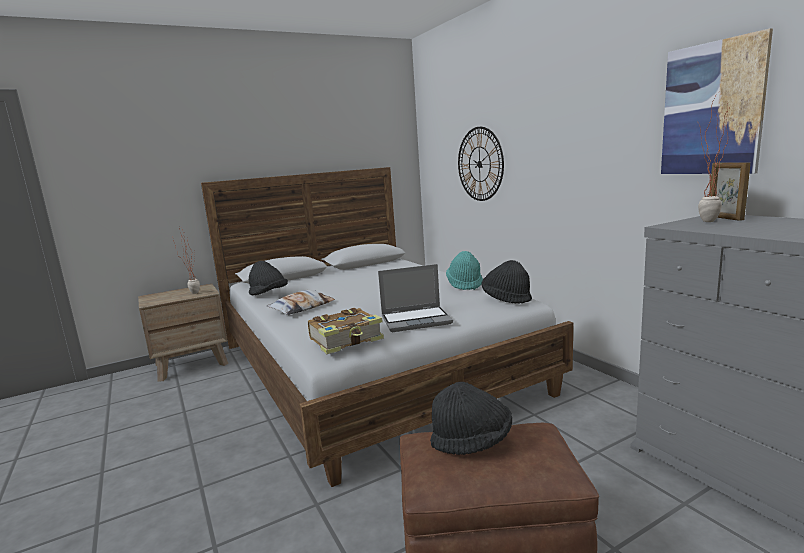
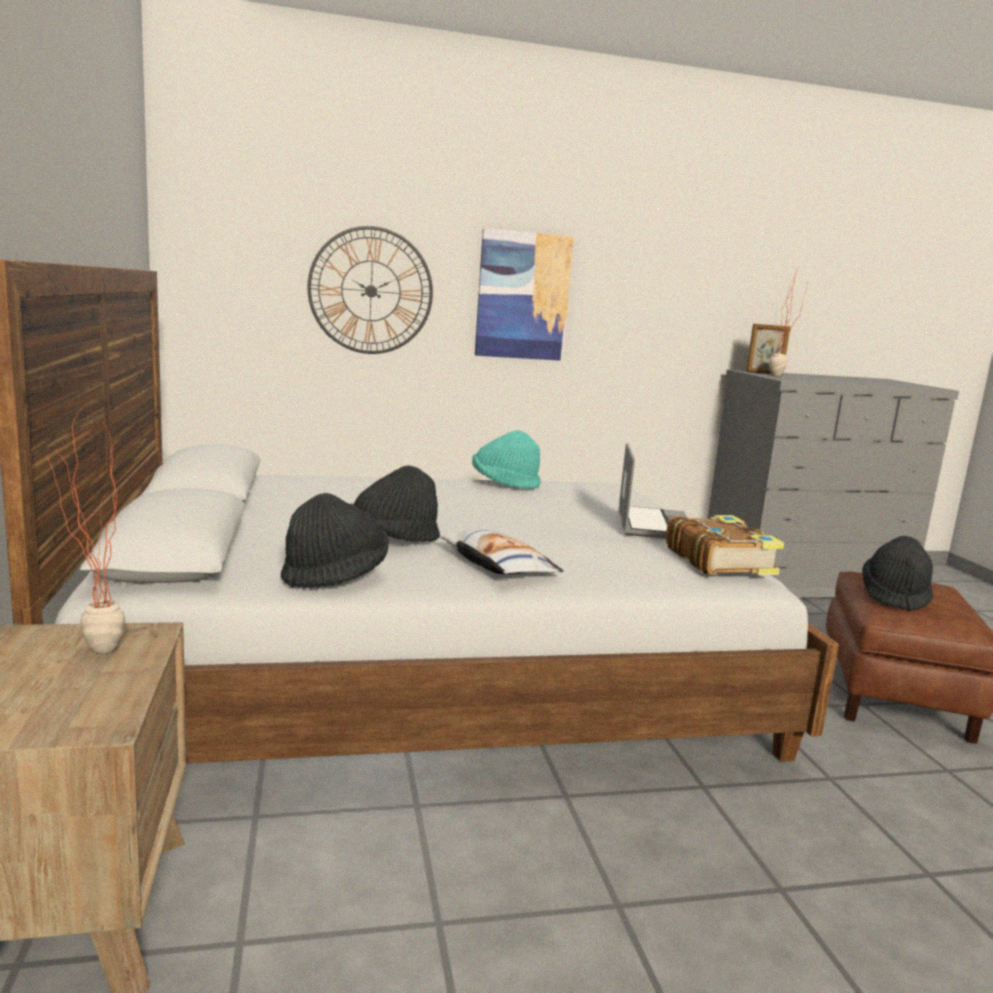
camera: 75 degrees left, 0 degrees up
(506, 298) = (598, 486): black hat -> black hat (394, 539)
(712, 109) = (723, 273): picture -> picture (523, 296)

